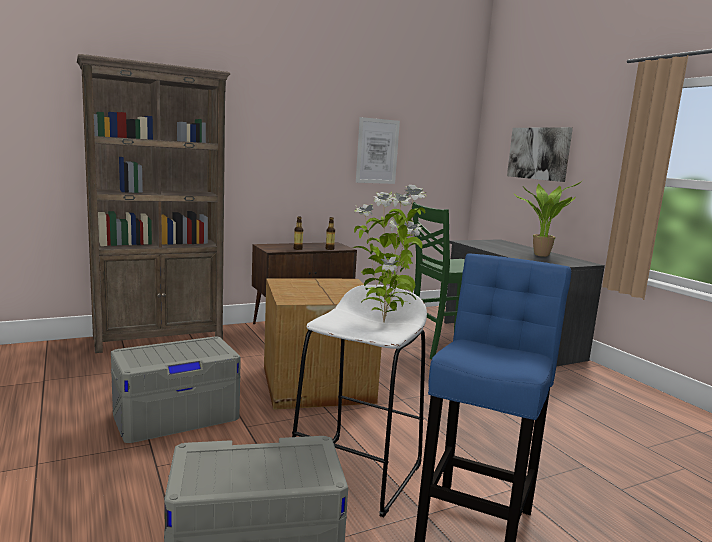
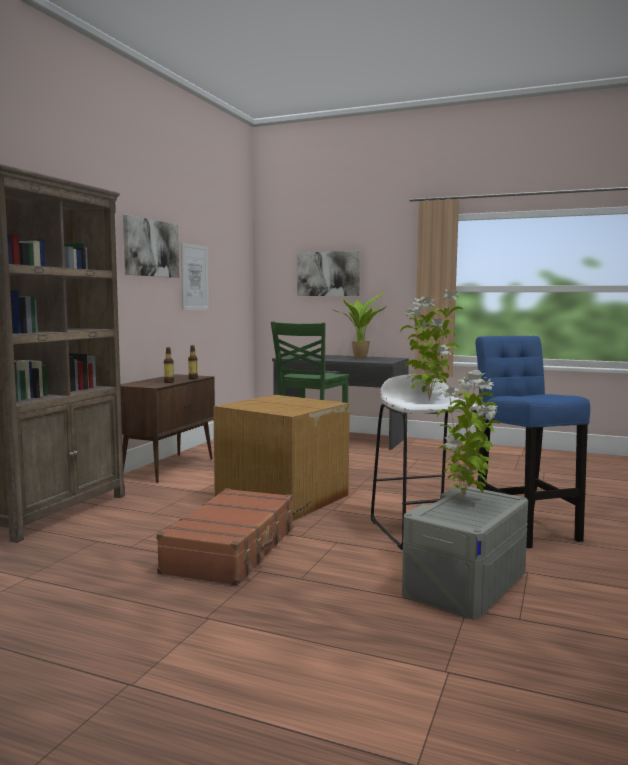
camera: 40 degrees left, 5 degrees down
(176, 416) = (232, 550): grey storage box -> brown suitcase
(280, 456) = (464, 500): none -> potted plant
(315, 122) = (151, 248): none -> picture

